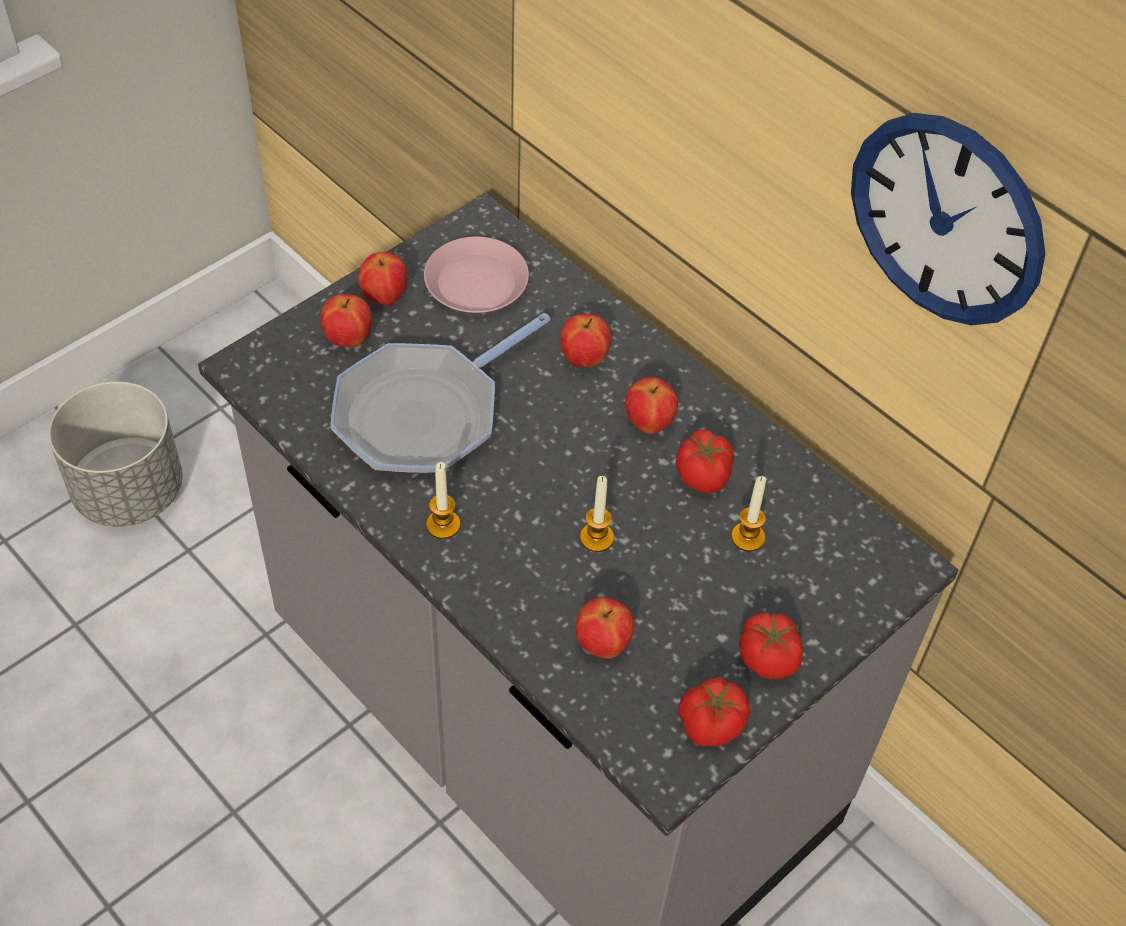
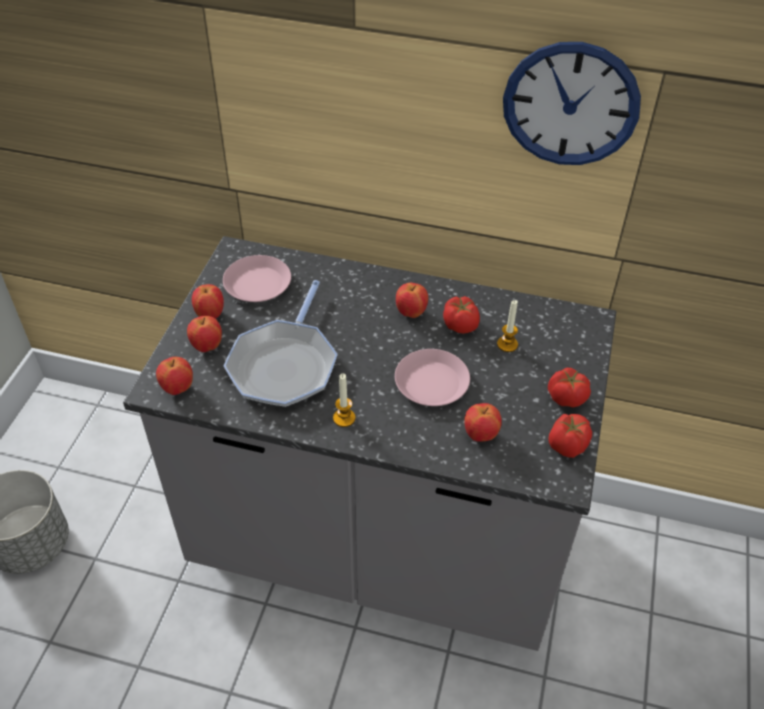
camera: 30 degrees left, 5 degrees down
(584, 359) = (350, 296): apple -> apple (178, 388)
(596, 538) = (432, 383): candle -> pink plate

